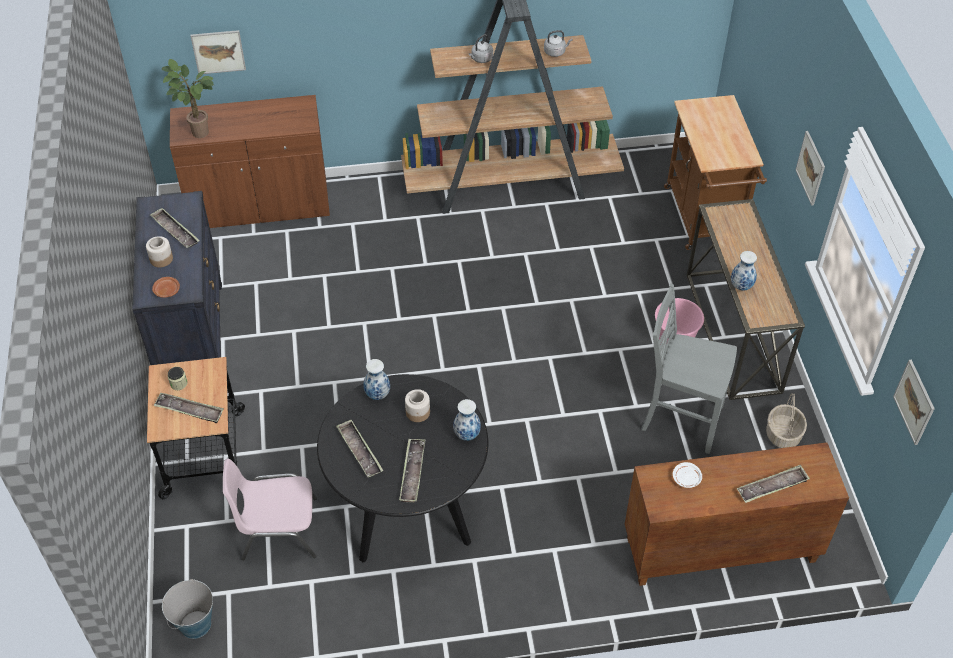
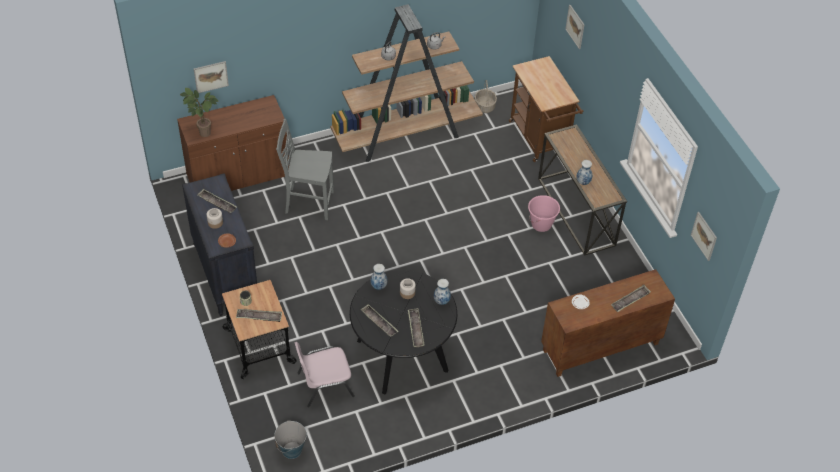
camera: 15 degrees left, 0 degrees up
(680, 418) = (557, 272): grey chair -> grey chair (308, 203)
(783, 435) = (622, 271): basket -> basket (485, 106)
(811, 168) = (615, 102): picture -> picture (575, 26)

